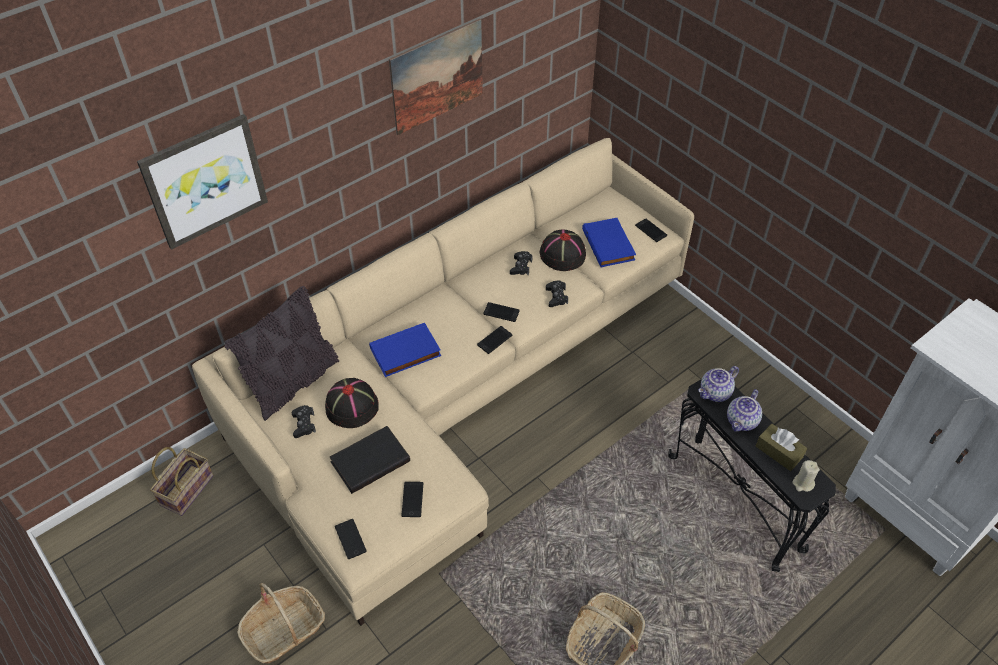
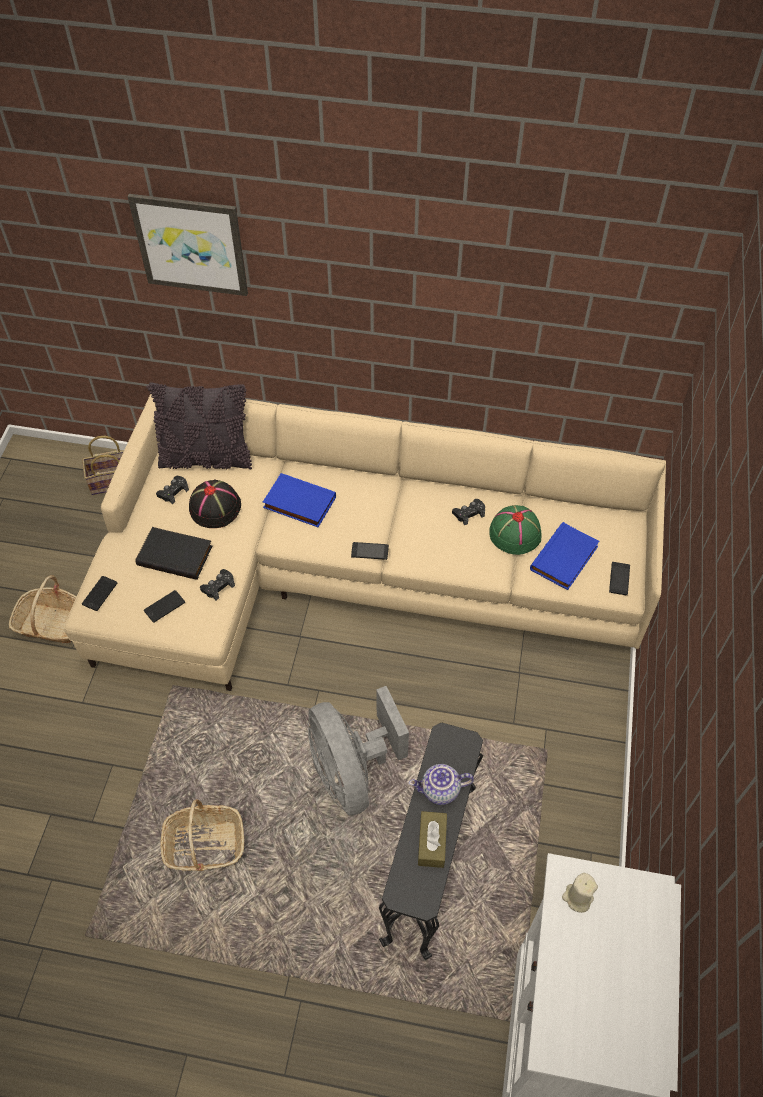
camera: 50 degrees right, 5 degrees up
(437, 76) = (462, 282): picture -> none
(501, 312) = (404, 535): phone -> none
(556, 297) = (461, 561): black game controller -> black game controller (218, 586)
(562, 254) = (515, 532): black hat -> green hat
(623, 501) = (352, 771): none -> grey fan
(715, 393) = (453, 749): teapot -> none
(803, 483) = (413, 884): beige candle -> beige candle (577, 897)

